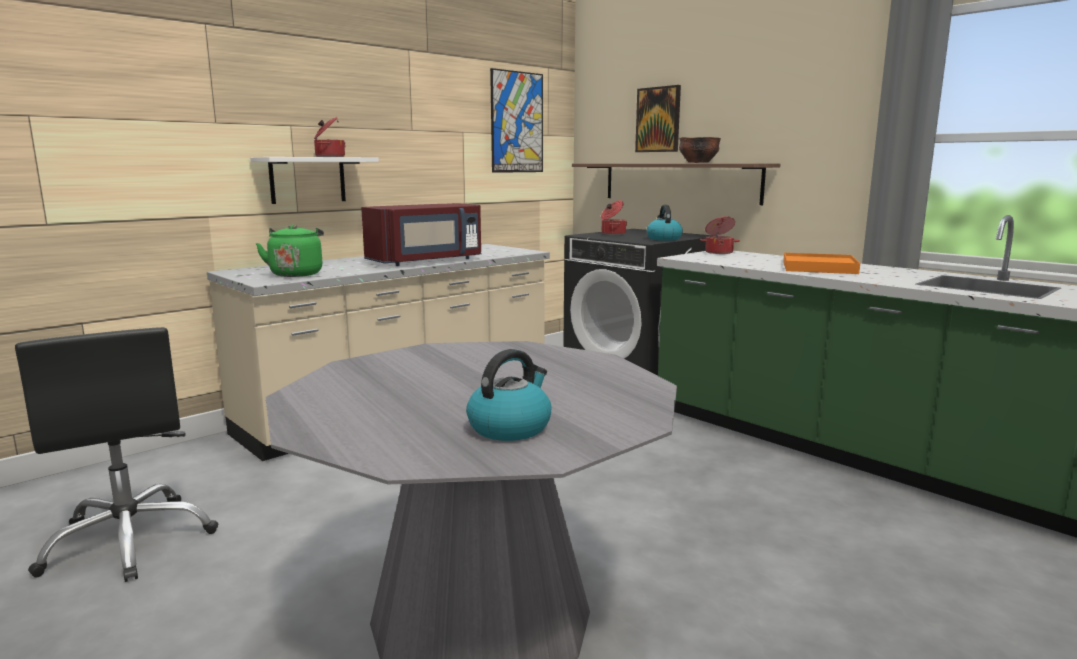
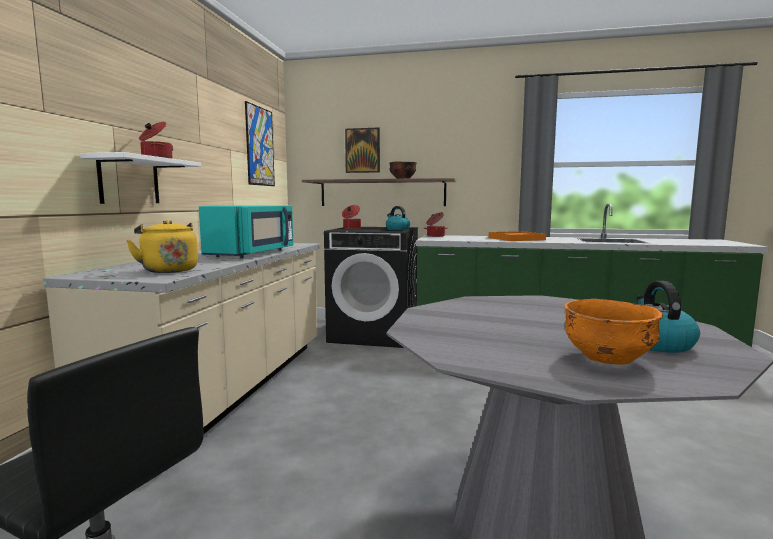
camera: 35 degrees left, 5 degrees down
(296, 274) = (168, 270): green kettle -> yellow kettle
(405, 426) = (608, 359): none -> orange bowl
(426, 261) = (253, 253): red microwave -> turquoise microwave

